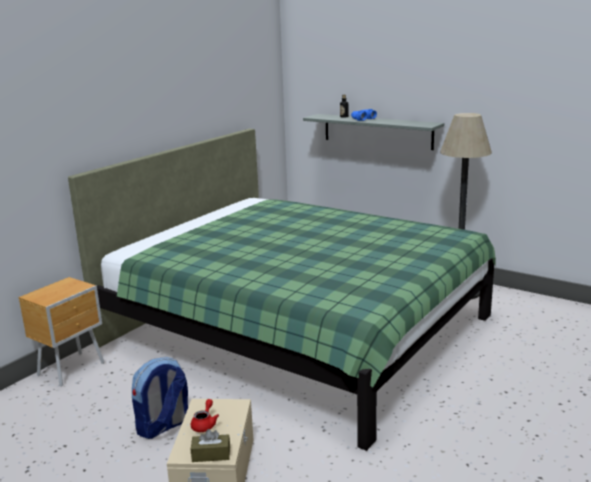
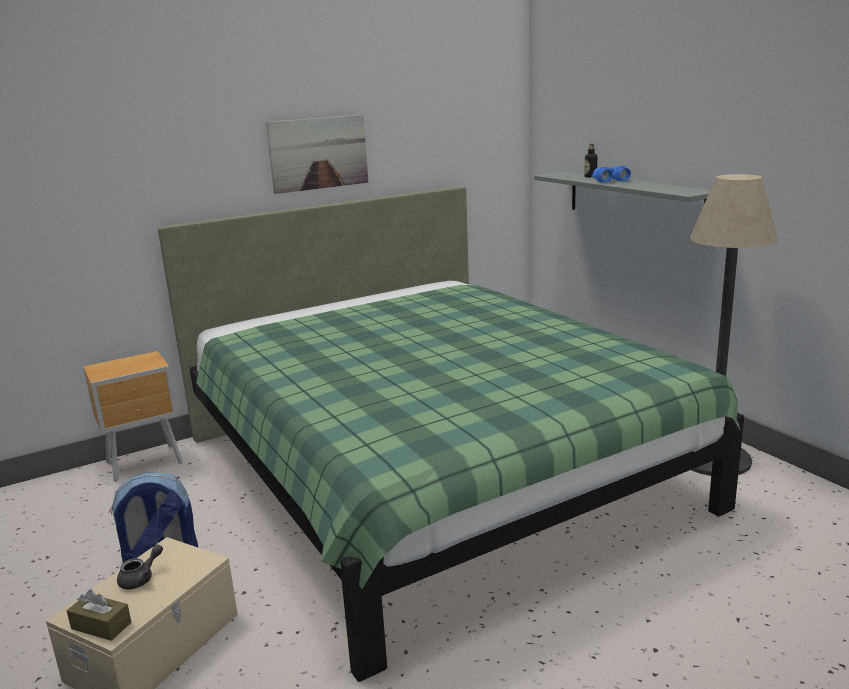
camera: 25 degrees right, 0 degrees up
(165, 110) = (318, 153): none -> picture
(205, 424) = (141, 578): red teapot -> grey teapot

